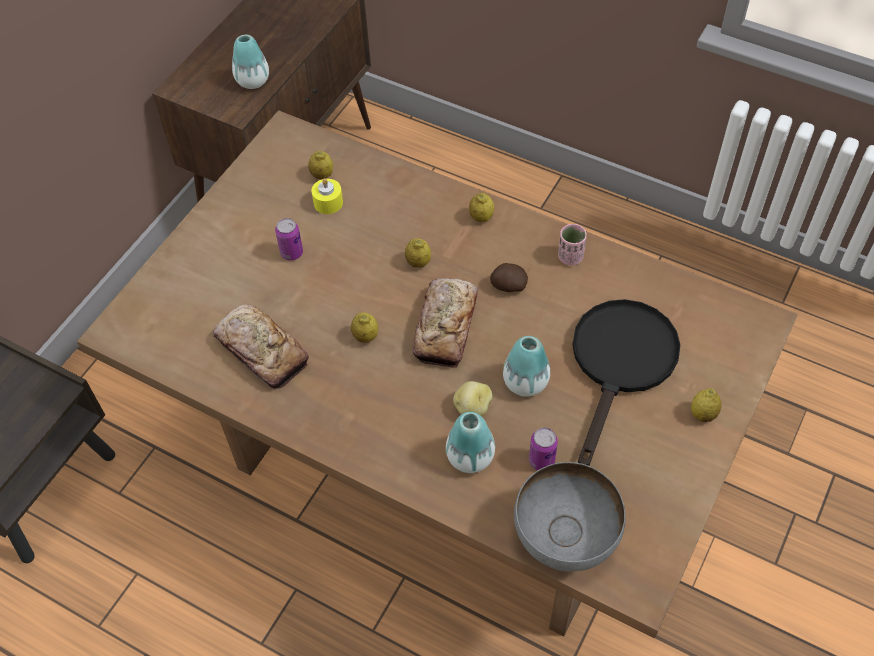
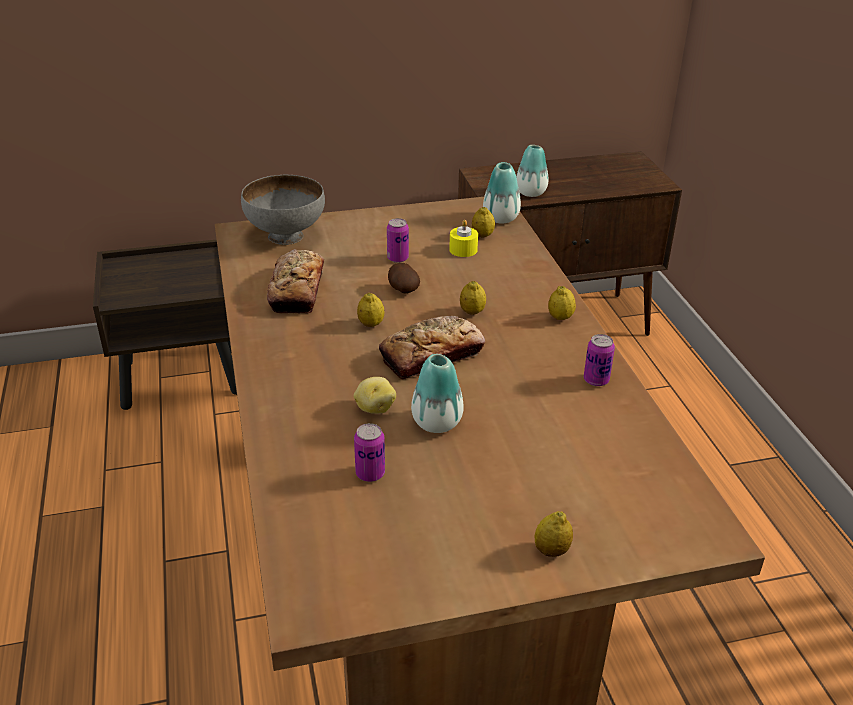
camera: 45 degrees right, 20 degrees down
(470, 457) = (325, 432): vase -> vase (500, 218)
(508, 286) = (516, 364): potato -> potato (402, 289)
(565, 539) = (306, 531): grey bowl -> grey bowl (285, 237)
(570, 257) = (596, 380): pink cup -> can
(620, 364) = (531, 467): black frying pan -> none

